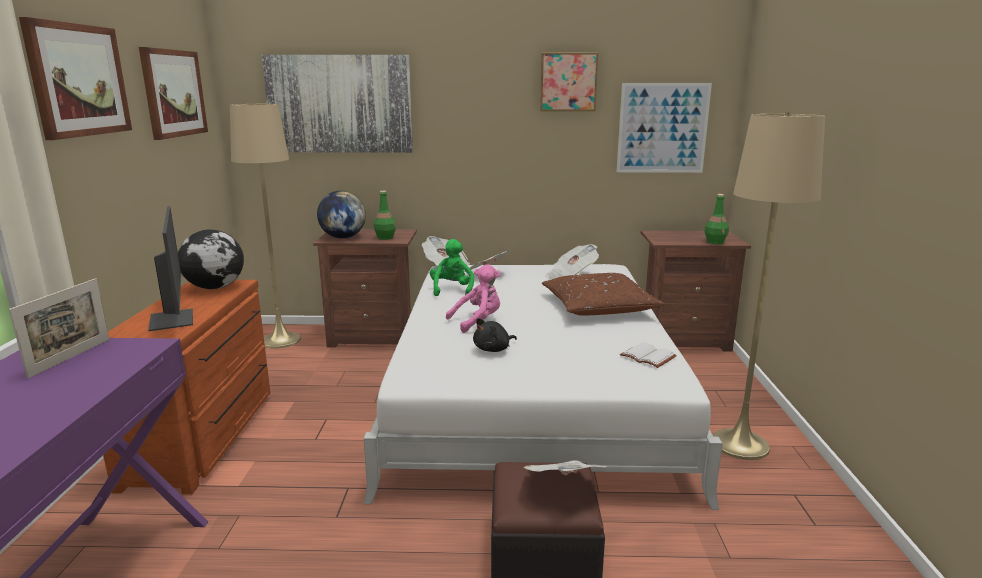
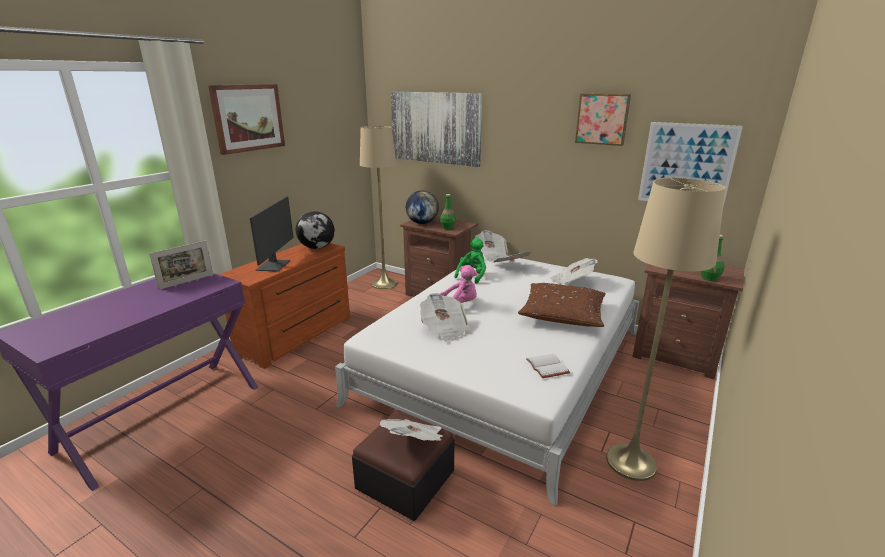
camera: 30 degrees right, 5 degrees up
(173, 93) = (326, 119): picture -> none
(493, 349) = (444, 329): black plush toy -> newspaper

